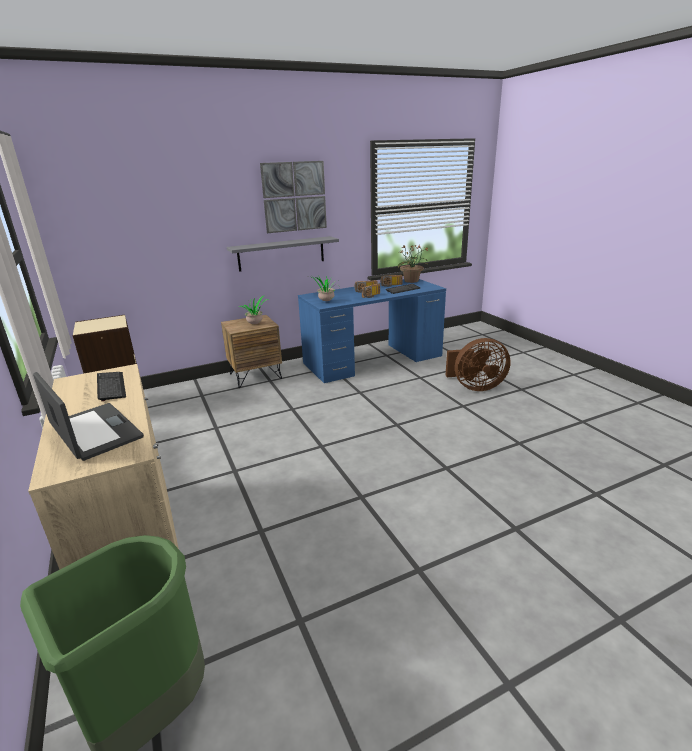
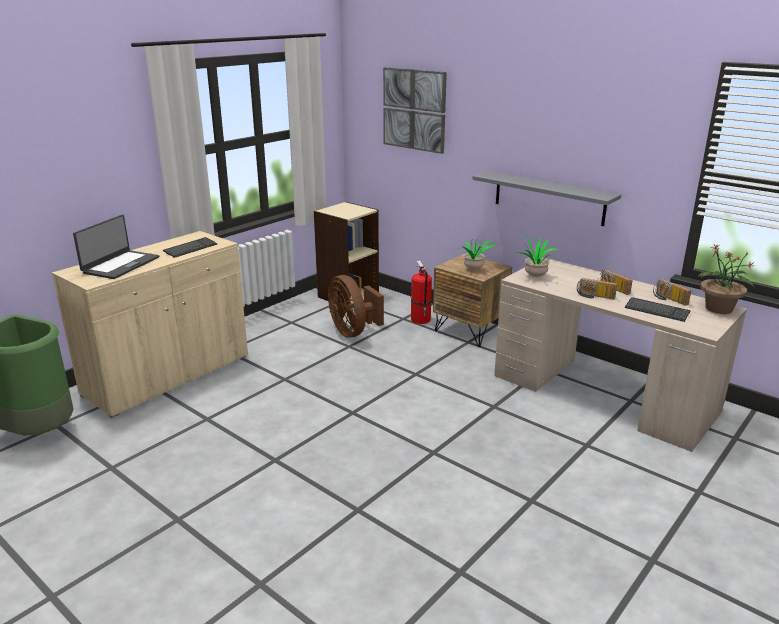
camera: 65 degrees right, 0 degrees up
(214, 389) = (421, 320): none -> fire extinguisher
(294, 197) = (579, 128): picture -> picture (414, 109)
(373, 359) = (603, 393): blue desk -> beige desk
(475, 387) = (608, 504): brown fan -> brown fan (353, 332)

